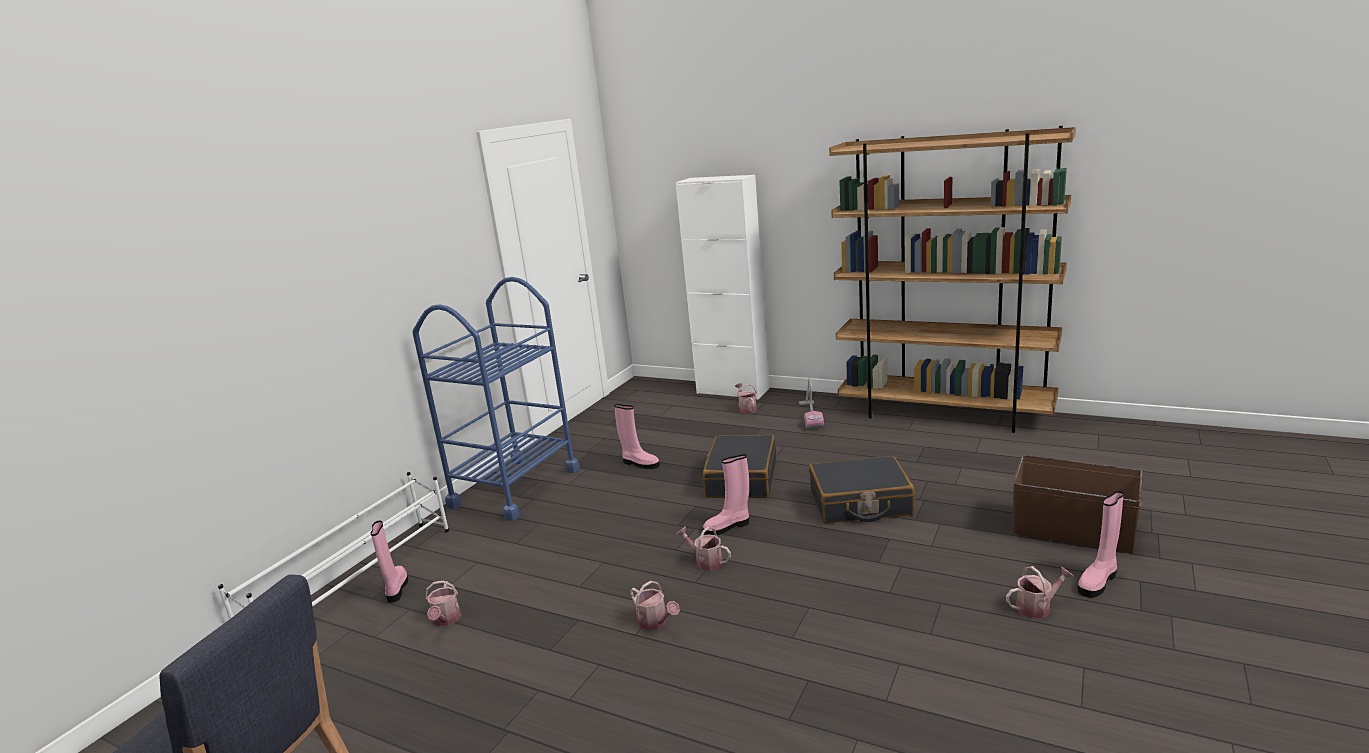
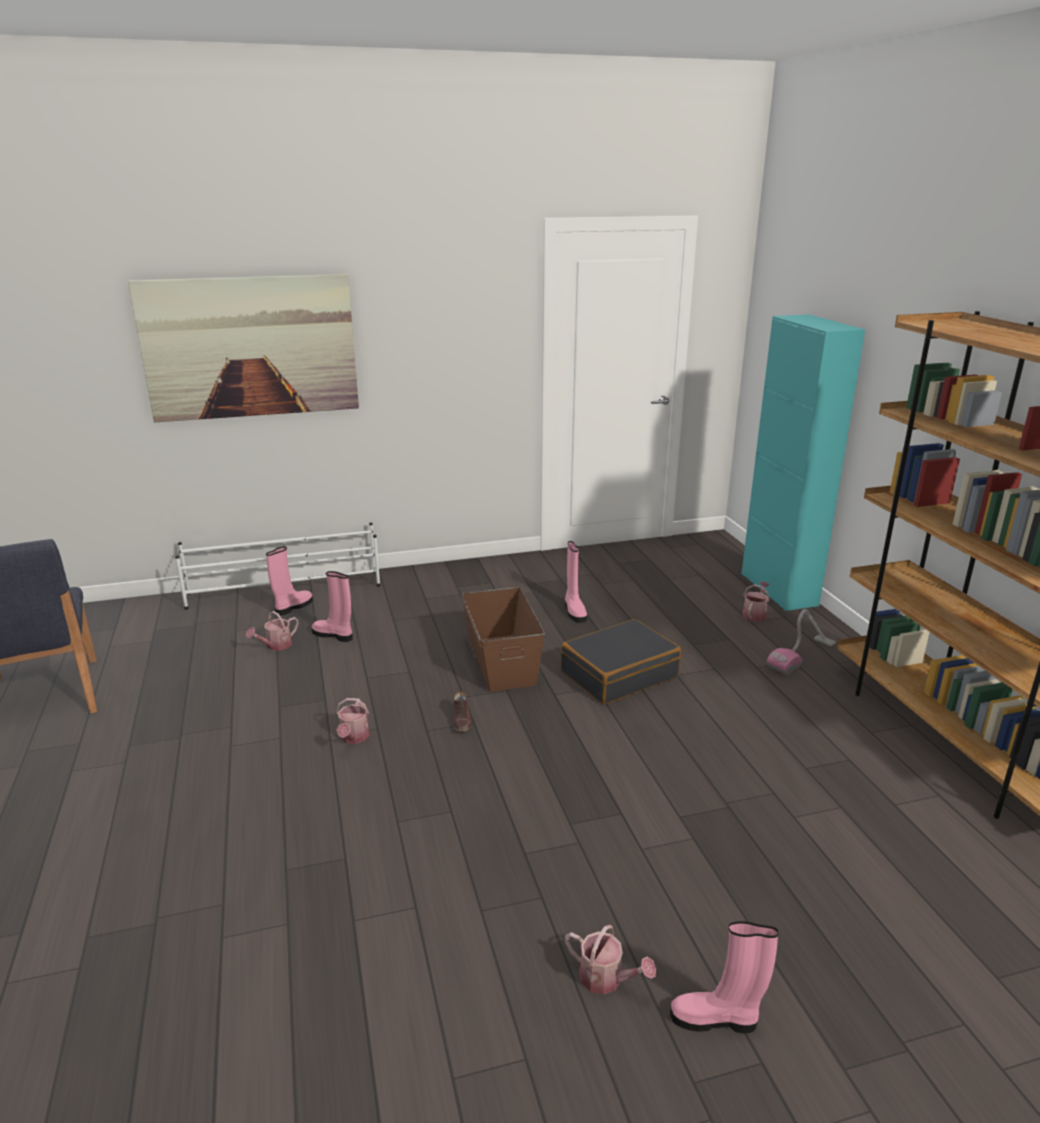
camera: 45 degrees right, 5 degrees up
(254, 312) = (250, 347): none -> picture
(515, 487) = (467, 578): blue cart -> none
(705, 562) = (462, 721): watering can -> brown shoe
(728, 527) = (529, 706): pink boot -> pink boot (334, 635)
(732, 391) = (778, 589): white cabinet -> turquoise cabinet
(860, 503) = (665, 766): black suitcase -> none
(1072, 529) = (813, 956): brown storage box -> brown storage box (502, 661)

